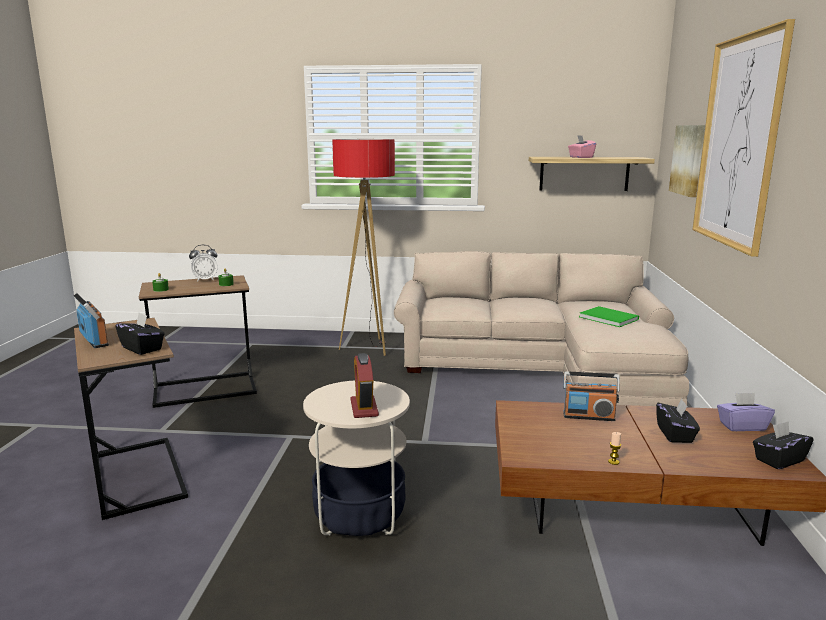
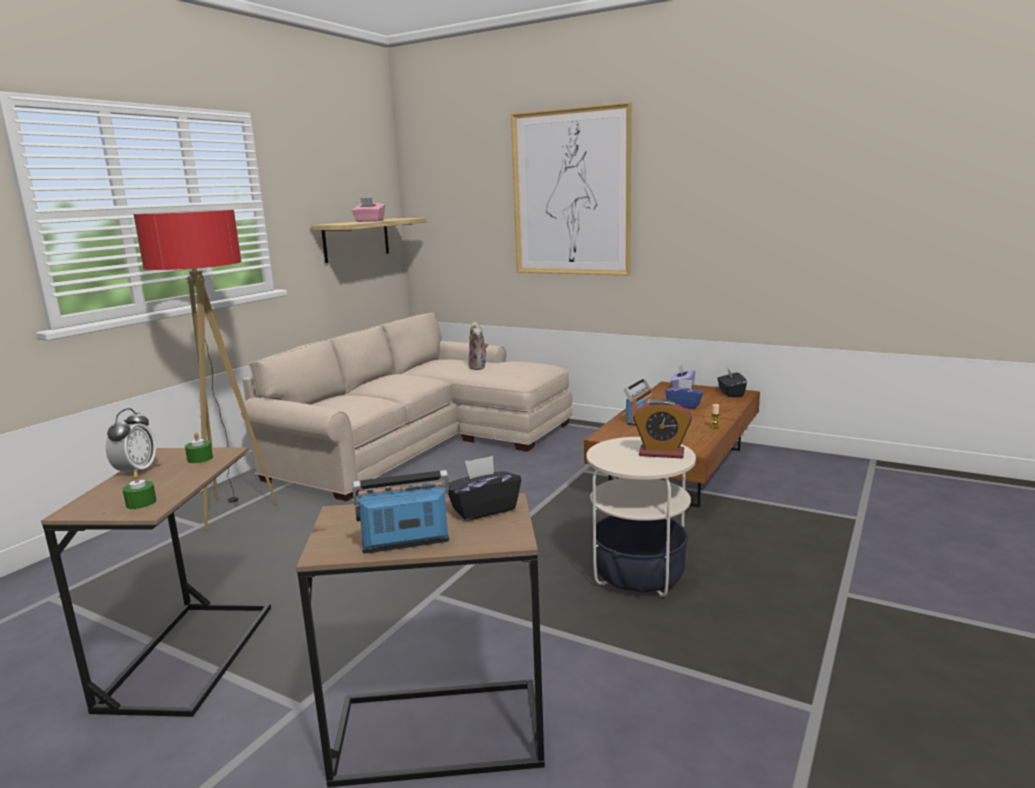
camera: 65 degrees left, 0 degrees up
(607, 317) = (479, 367): green book -> plush toy
(675, 434) = (684, 405): black tissue box -> blue tissue box
(689, 160) = (479, 214): picture -> none

